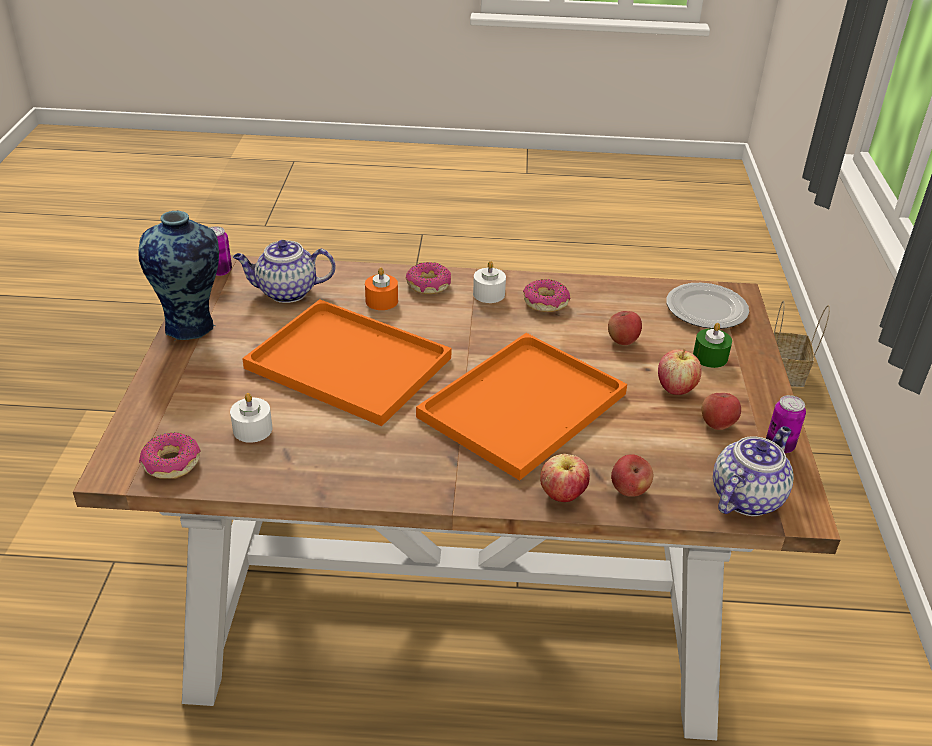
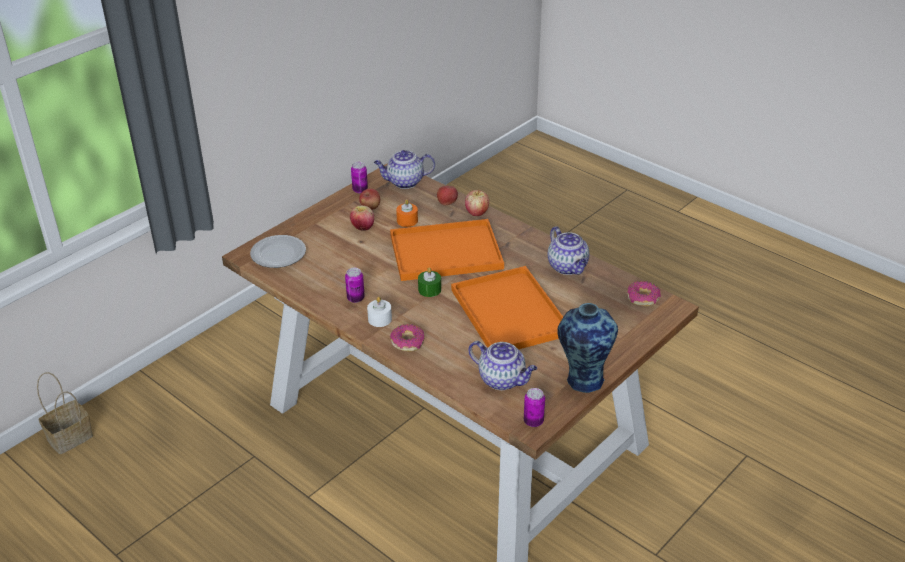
camera: 140 degrees left, 0 degrees up
(252, 429) = (591, 298): white candle -> none
(324, 463) = (568, 267): none -> teapot
(381, 301) = (449, 344): orange candle -> orange candle (407, 220)
(545, 302) = (355, 298): donut -> can
(623, 340) = (349, 259): apple -> none
(710, 357) = (321, 232): green candle -> green candle (429, 289)

